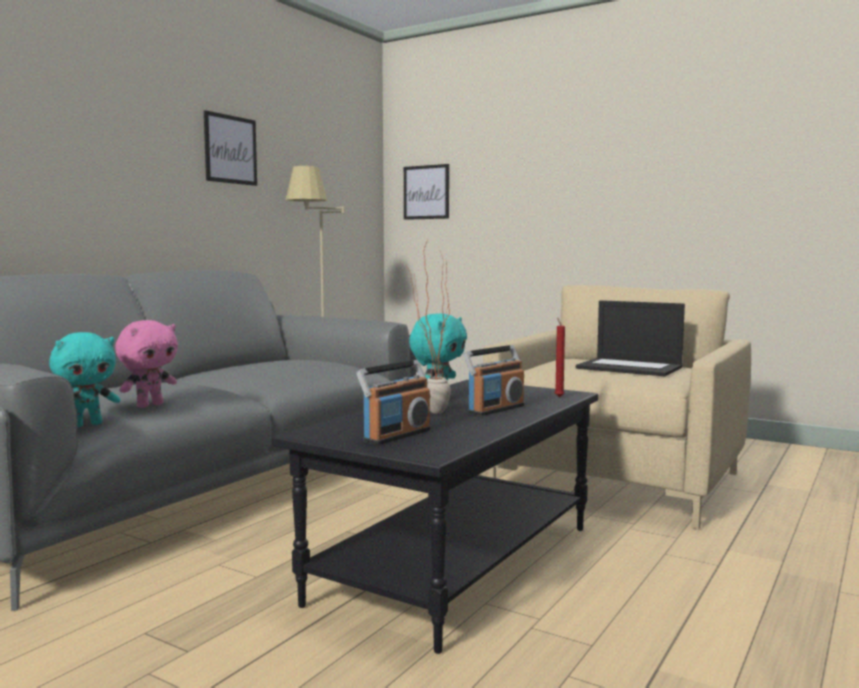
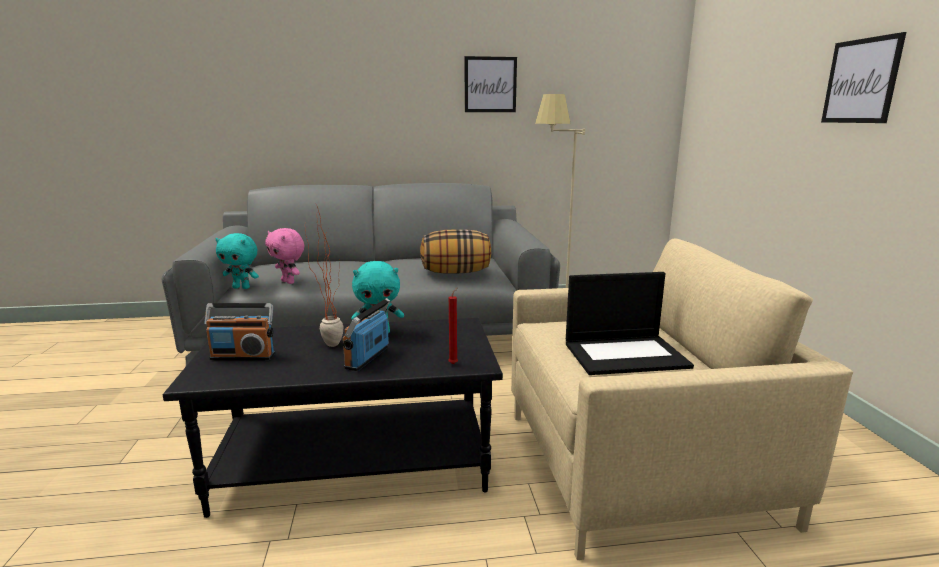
camera: 50 degrees right, 10 degrees up
(149, 405) = (289, 282): pink plush toy -> pink plush toy turned 45 degrees clockwise
(316, 367) = (456, 272): none -> pillow
(426, 192) = (709, 107): picture -> picture (861, 81)
(495, 409) = (368, 358): radio -> radio turned 105 degrees clockwise
(631, 368) = (626, 354): laptop -> laptop turned 90 degrees counterclockwise

